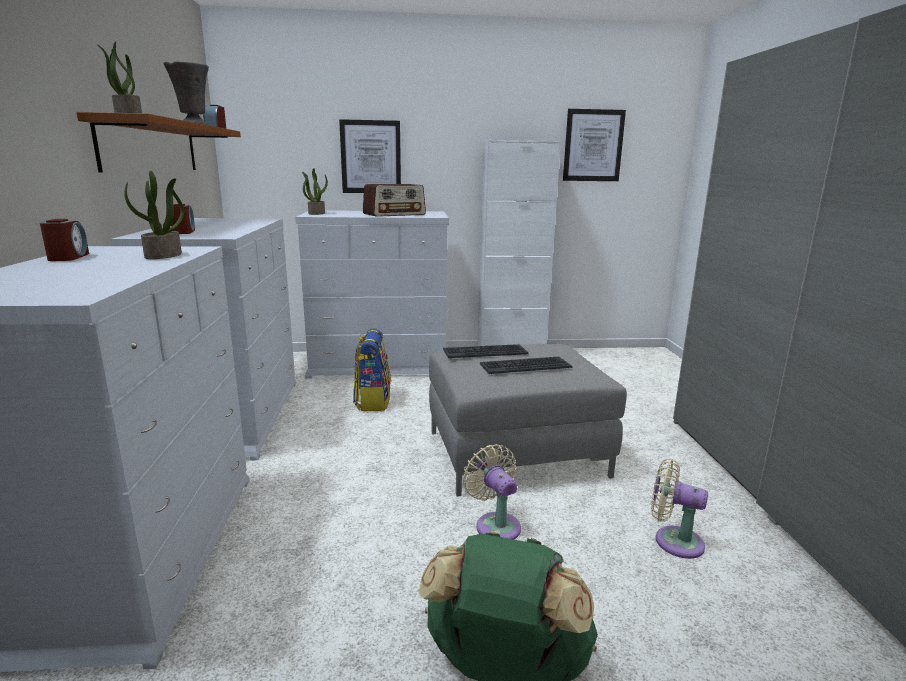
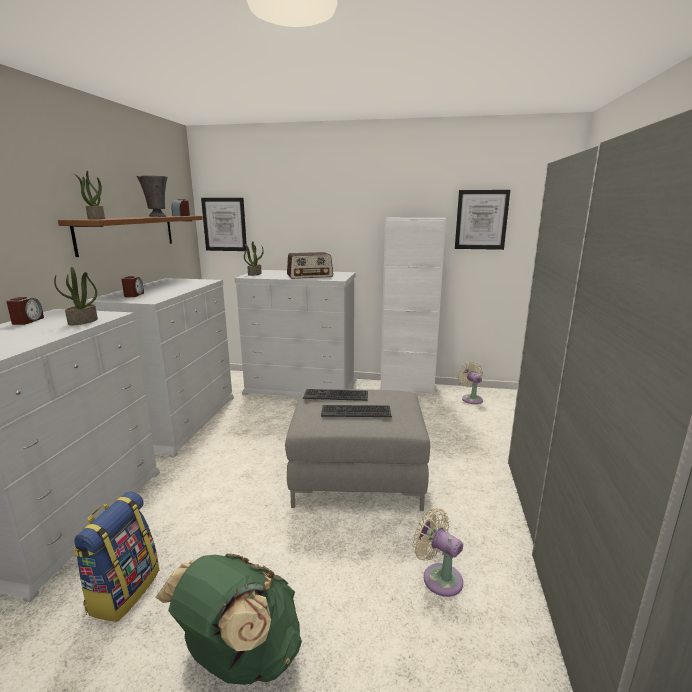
camera: 15 degrees right, 0 degrees up
(371, 157) = (301, 230): picture -> picture (224, 224)
(372, 401) = (278, 418): backpack -> backpack (123, 590)
(495, 524) = (305, 536): beige fan -> beige fan (471, 398)

